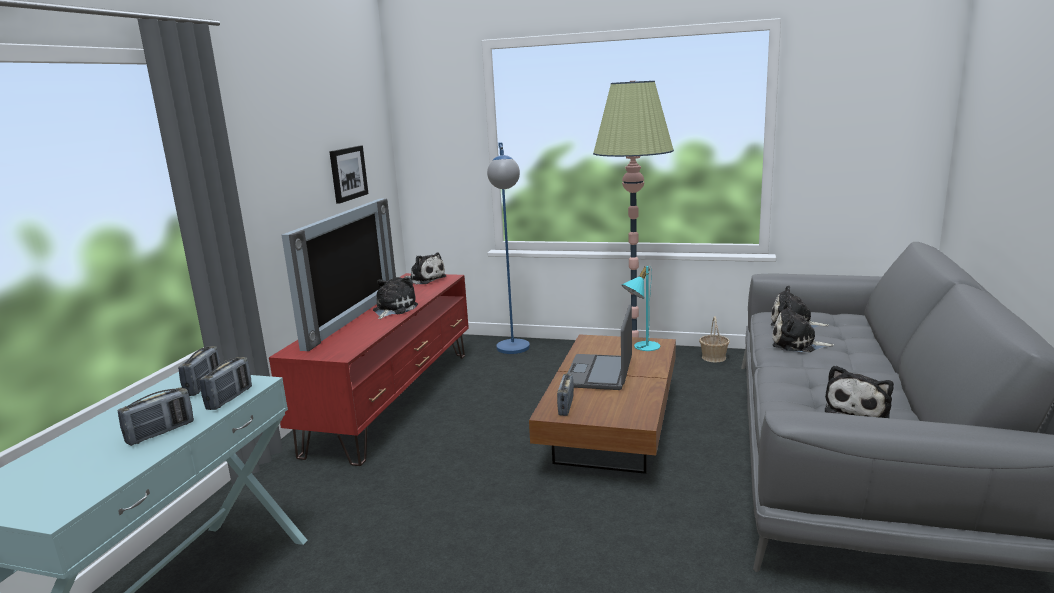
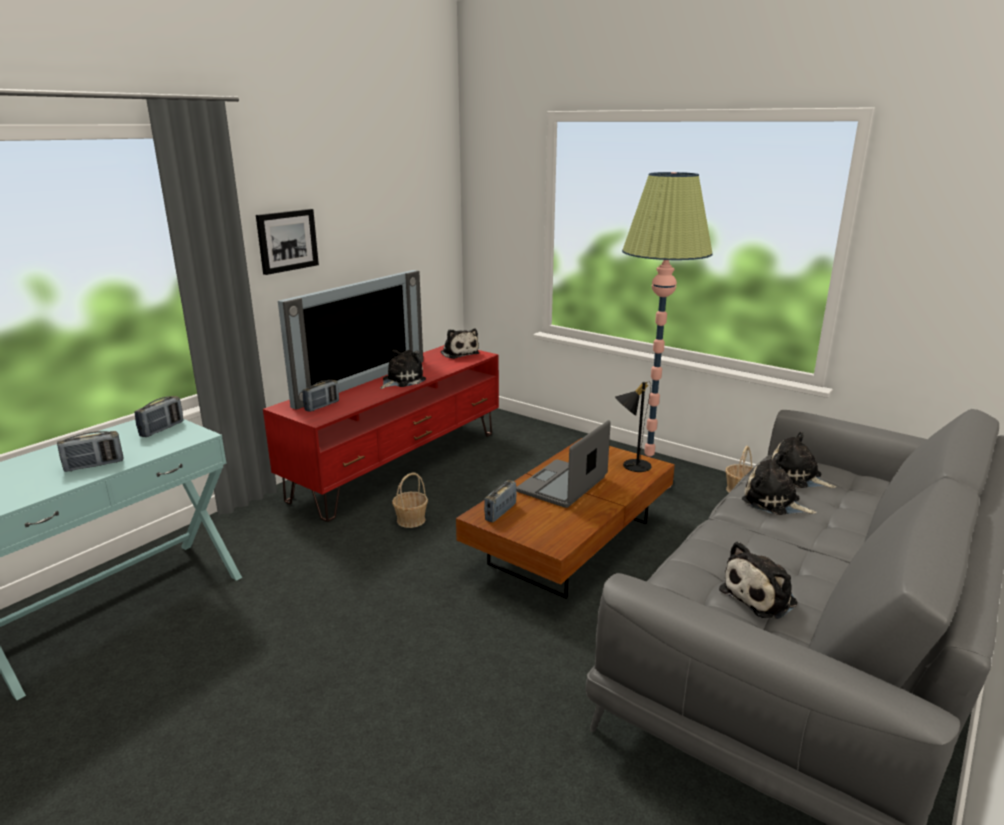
camera: 20 degrees right, 5 degrees up
(230, 398) = (167, 446): radio -> radio (322, 406)
(347, 173) = (395, 240): picture -> picture (287, 240)
(447, 444) = (410, 520): none -> basket
(514, 352) = (540, 440): blue floor lamp -> none
(641, 346) = (631, 465): turquoise table lamp -> black table lamp

